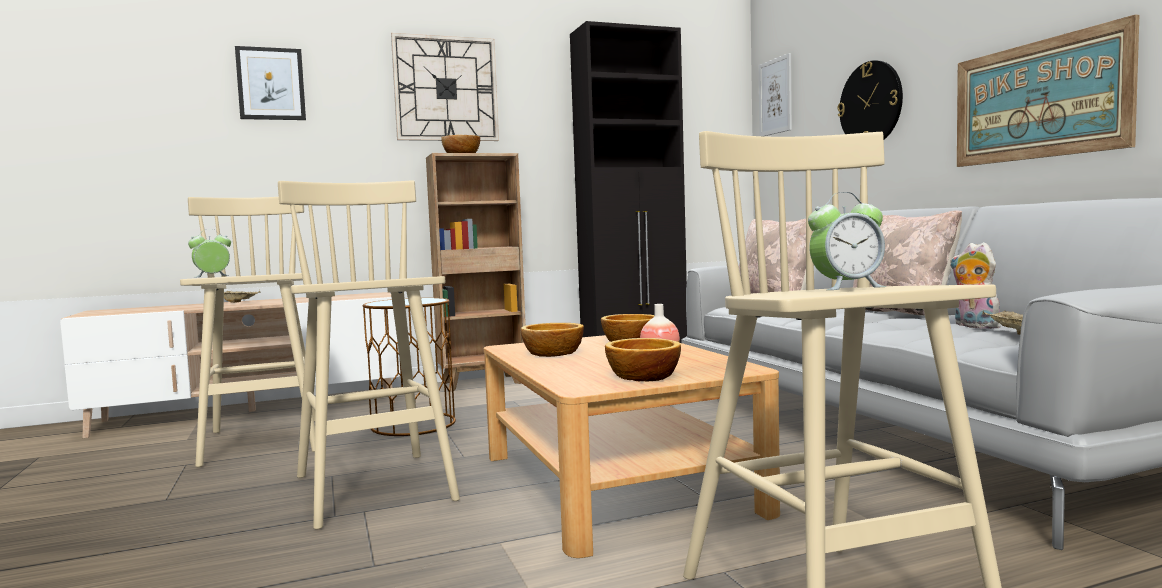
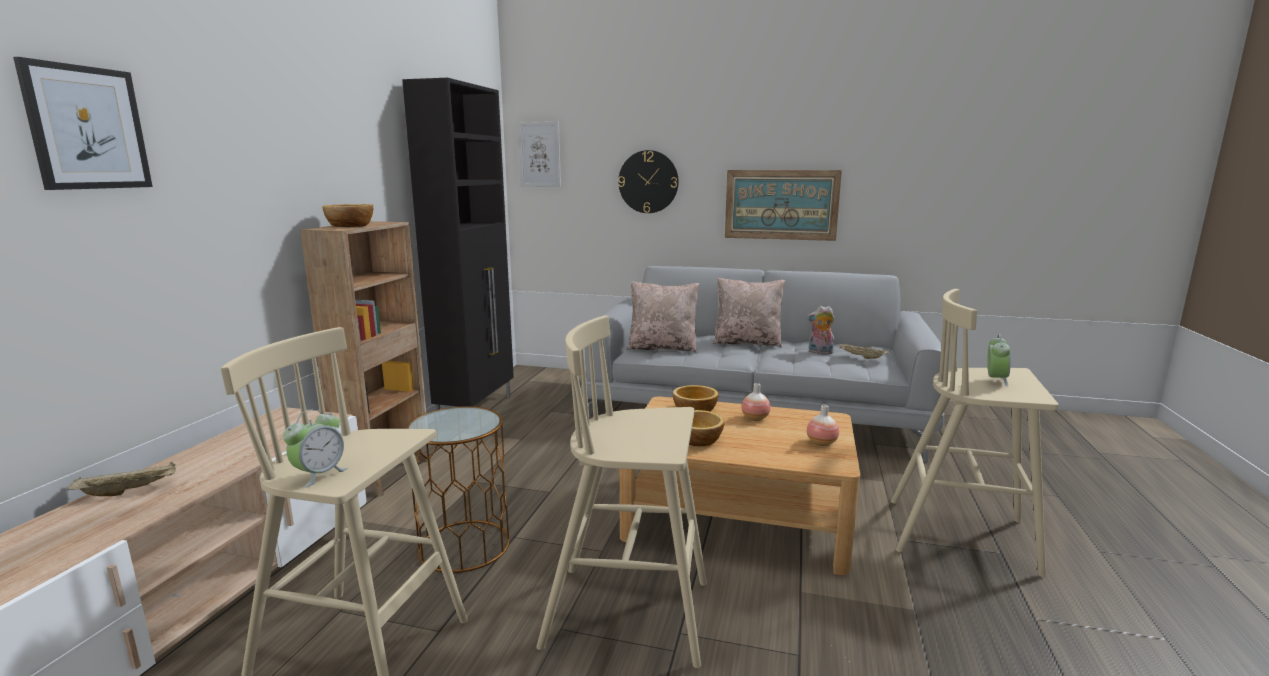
camera: 55 degrees left, 10 degrees up
(212, 276) = (319, 474): alarm clock -> alarm clock turned 150 degrees counterclockwise
(446, 89) = (304, 139): wall clock -> none
(642, 376) = (821, 443): bowl -> vase

